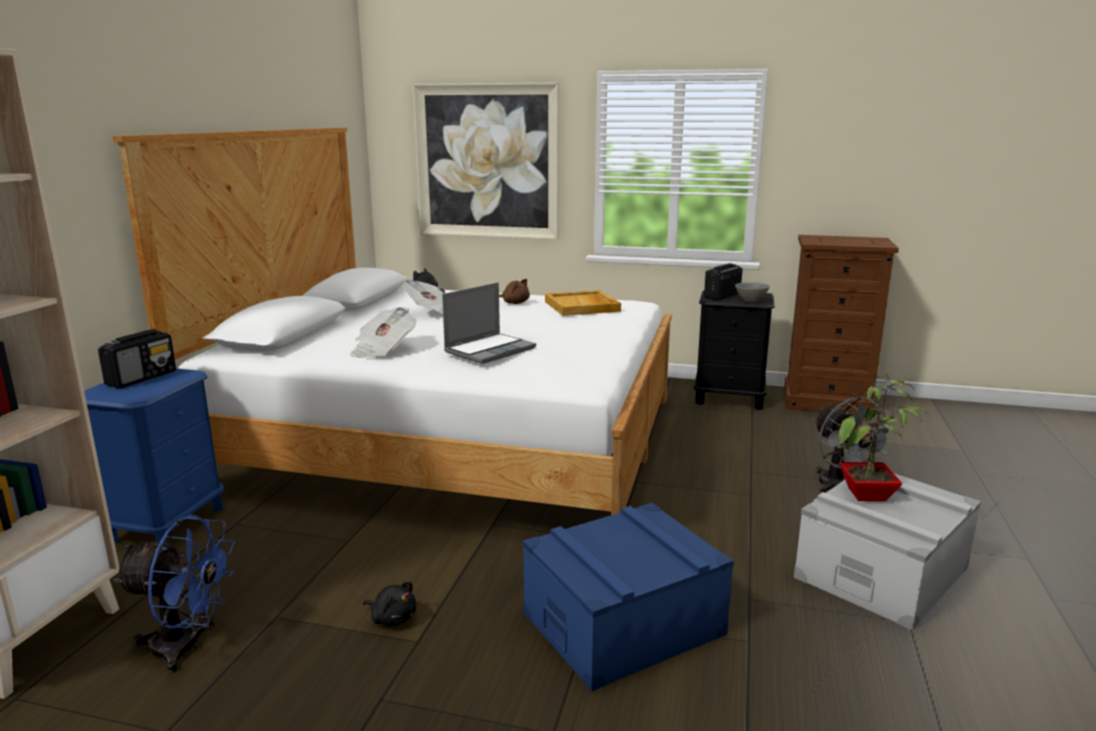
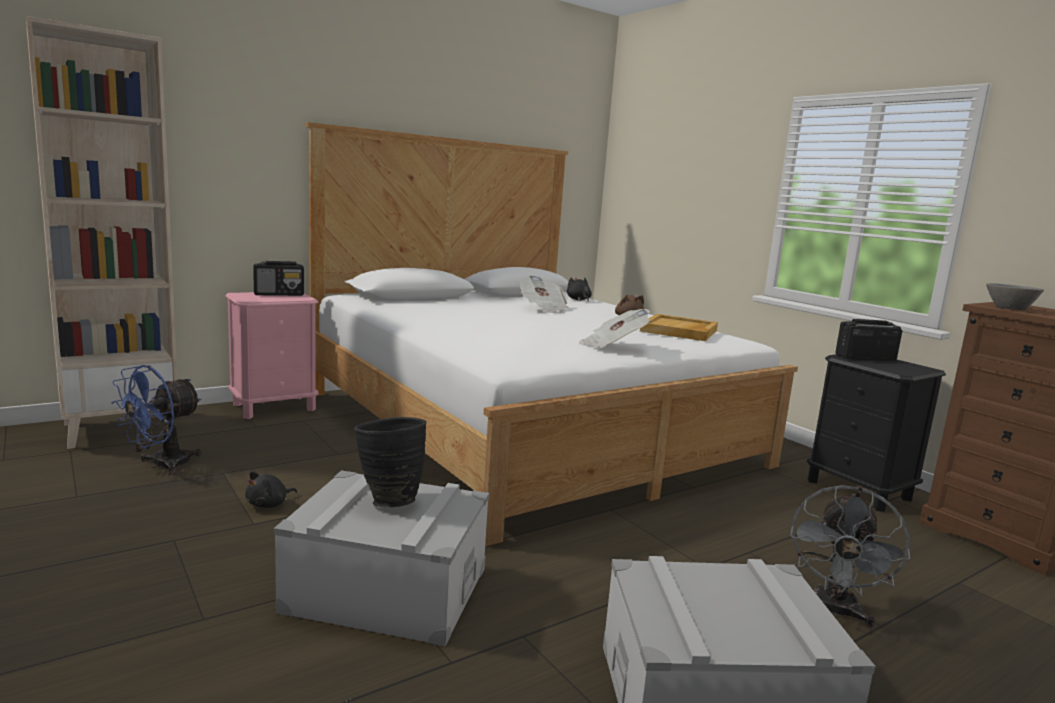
camera: 40 degrees right, 5 degrees down
(167, 524) = (274, 407): blue nightstand -> pink nightstand
(187, 647) = (161, 465): blue fan -> blue fan turned 75 degrees clockwise
(383, 350) = (440, 315): newspaper -> newspaper (612, 346)
(392, 618) = (269, 504): black plush toy -> black plush toy turned 60 degrees clockwise
(487, 162) = (686, 191): picture -> none
(490, 350) = (501, 330): laptop -> none
(609, 544) = (388, 500): none -> black vase
(623, 624) = (386, 590): blue storage box -> grey storage box
(751, 300) = (891, 368): grey bowl -> grey bowl (1010, 308)
(867, 496) = (716, 586): potted plant -> none

